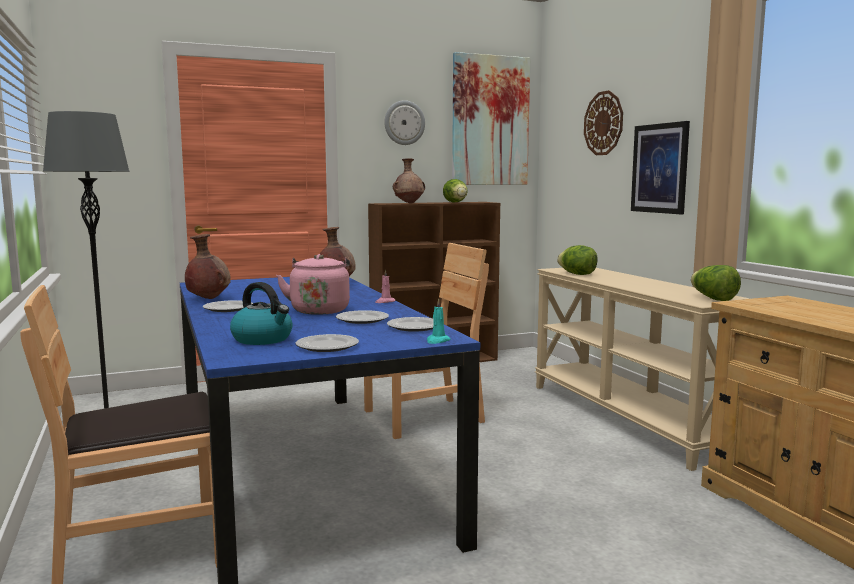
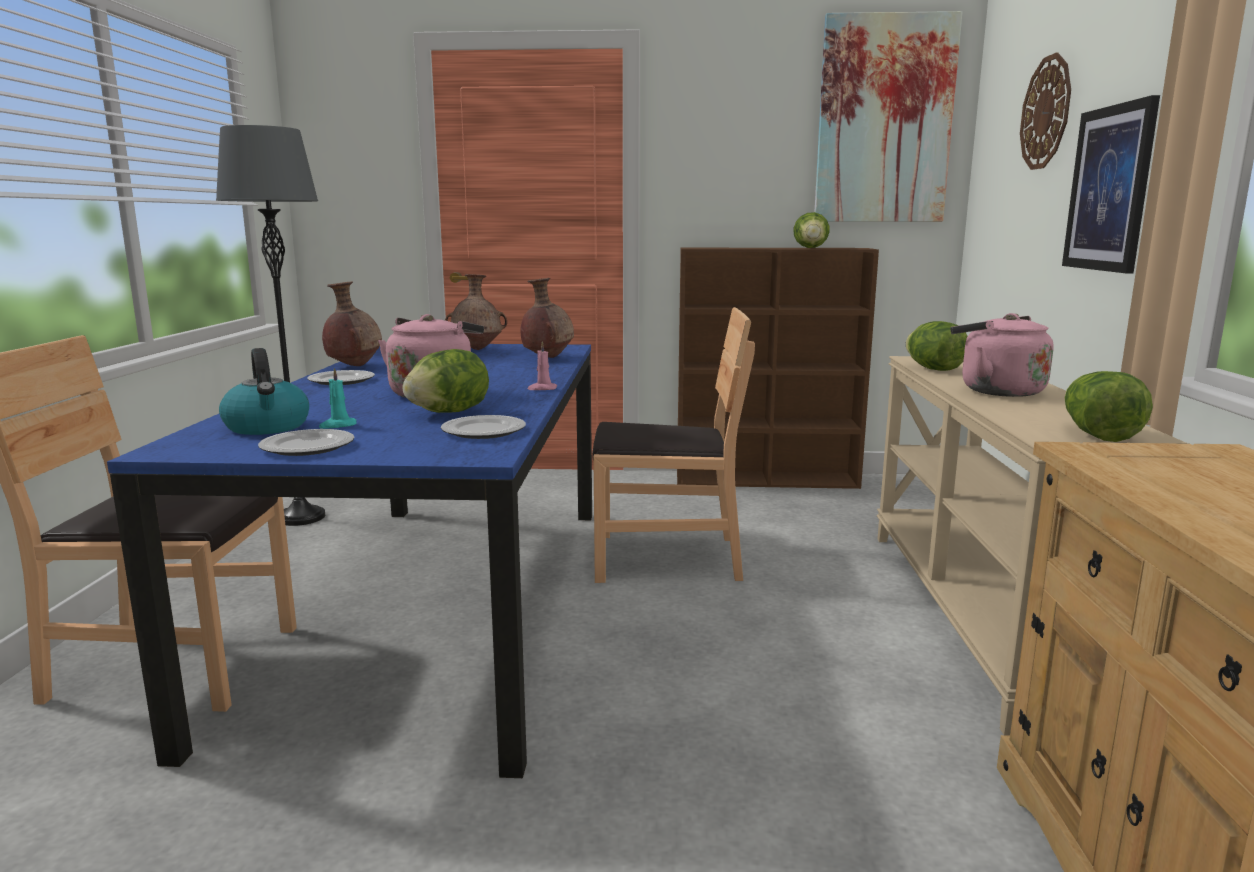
camera: 25 degrees right, 5 degrees up
(363, 320) = (448, 412): plate -> lettuce
(404, 123) = (741, 128): wall clock -> none
(409, 203) = (733, 248): brown vase -> brown vase (478, 349)
(437, 341) = (458, 457): turquoise candle -> turquoise candle (337, 425)
(630, 283) = (996, 391): none -> pink kettle

